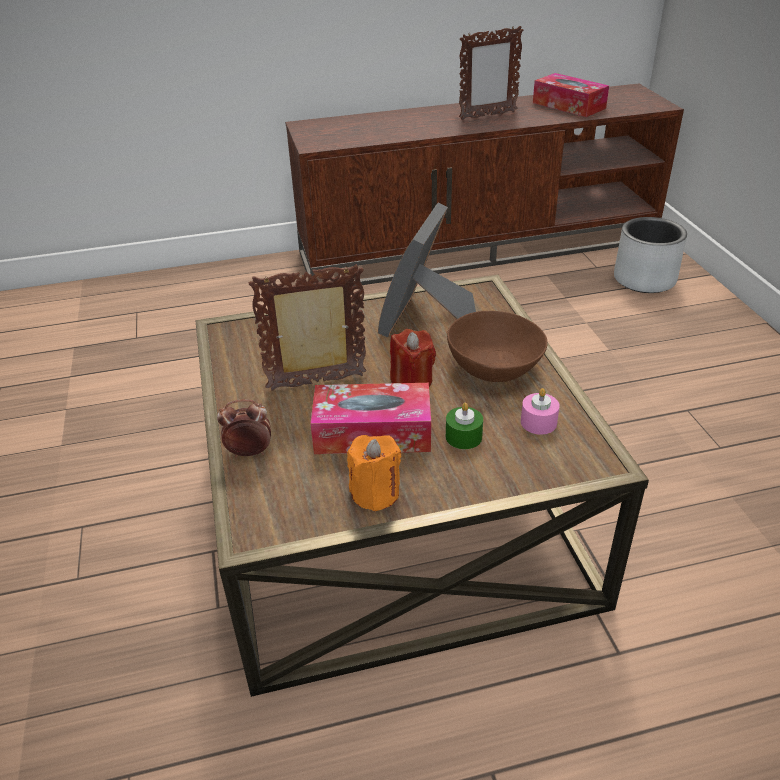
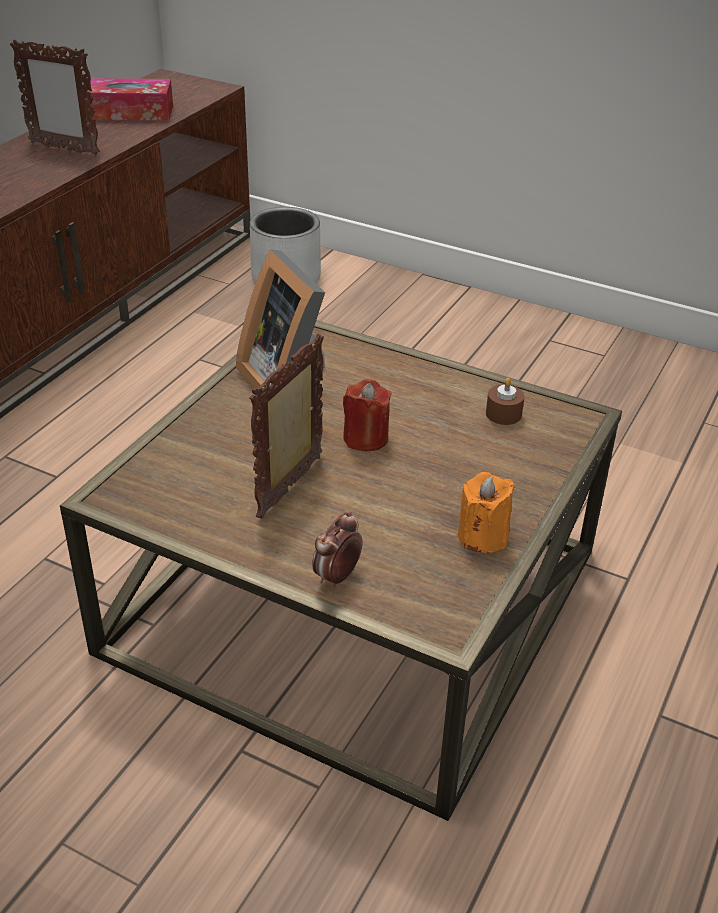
camera: 50 degrees left, 0 degrees up
(372, 432) = (404, 496): tissue box -> none
(463, 437) = (472, 456): green candle -> none
(487, 115) = (64, 148): picture frame -> picture frame turned 90 degrees clockwise
(494, 367) = (409, 391): brown bowl -> none
(538, 422) = (503, 414): pink candle -> brown candle

